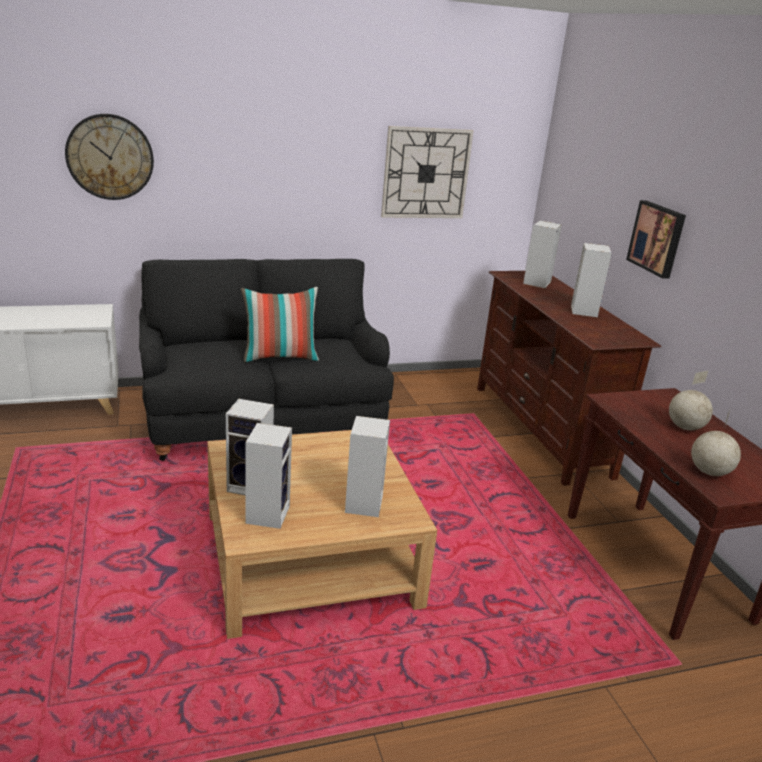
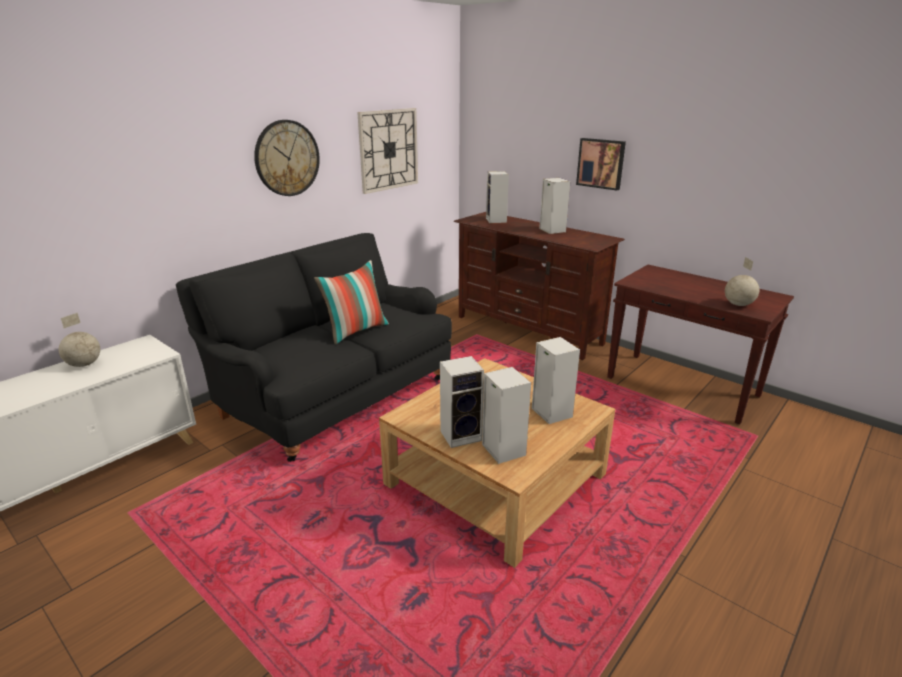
camera: 30 degrees left, 0 degrees up
(110, 157) = (120, 179): wall clock -> wall clock (287, 158)
(684, 427) = (688, 284): globe -> globe (84, 364)

